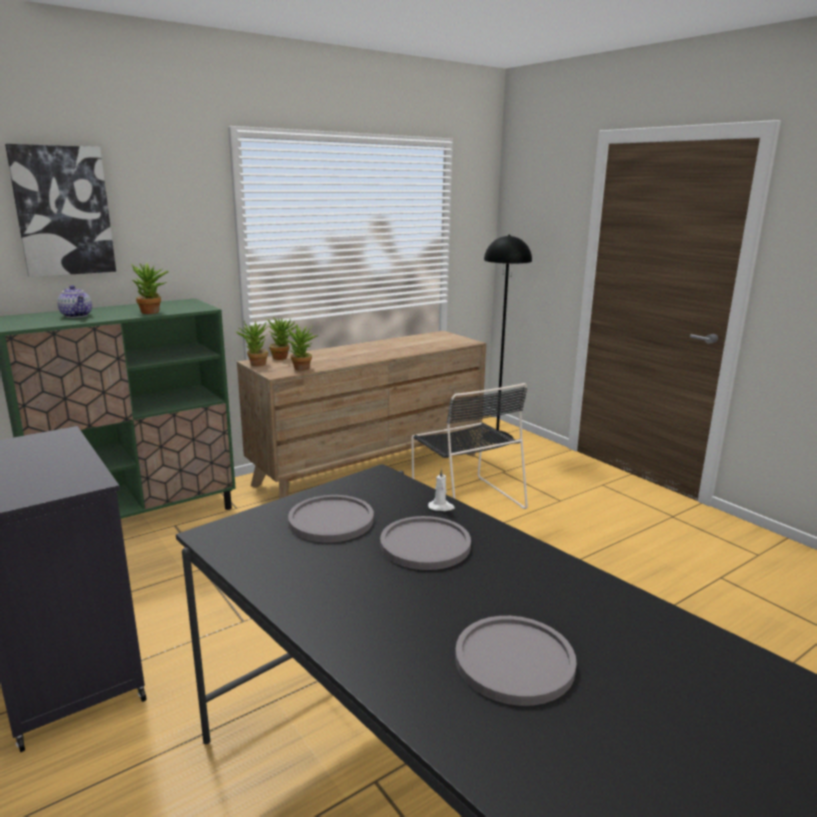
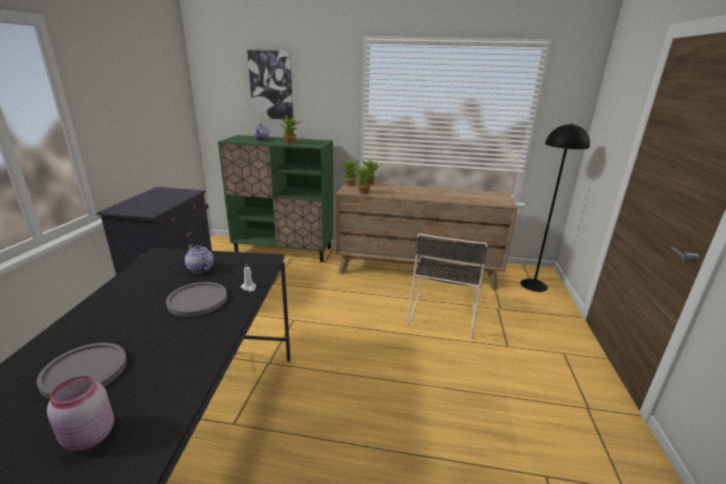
camera: 45 degrees right, 5 degrees up
(331, 520) = (200, 269): grey plate -> teapot
(669, 681) = (88, 437): none -> pink jar

